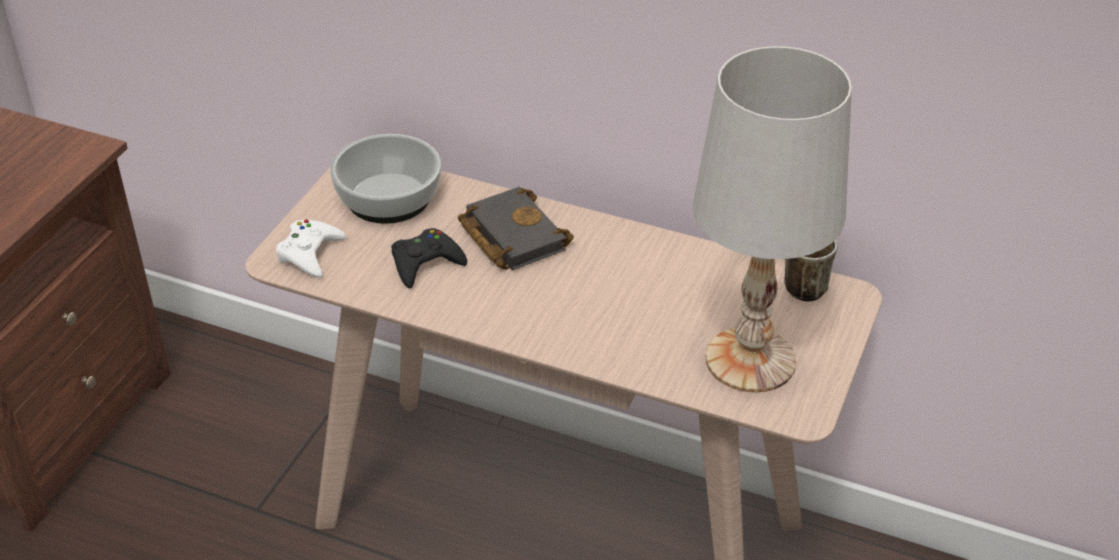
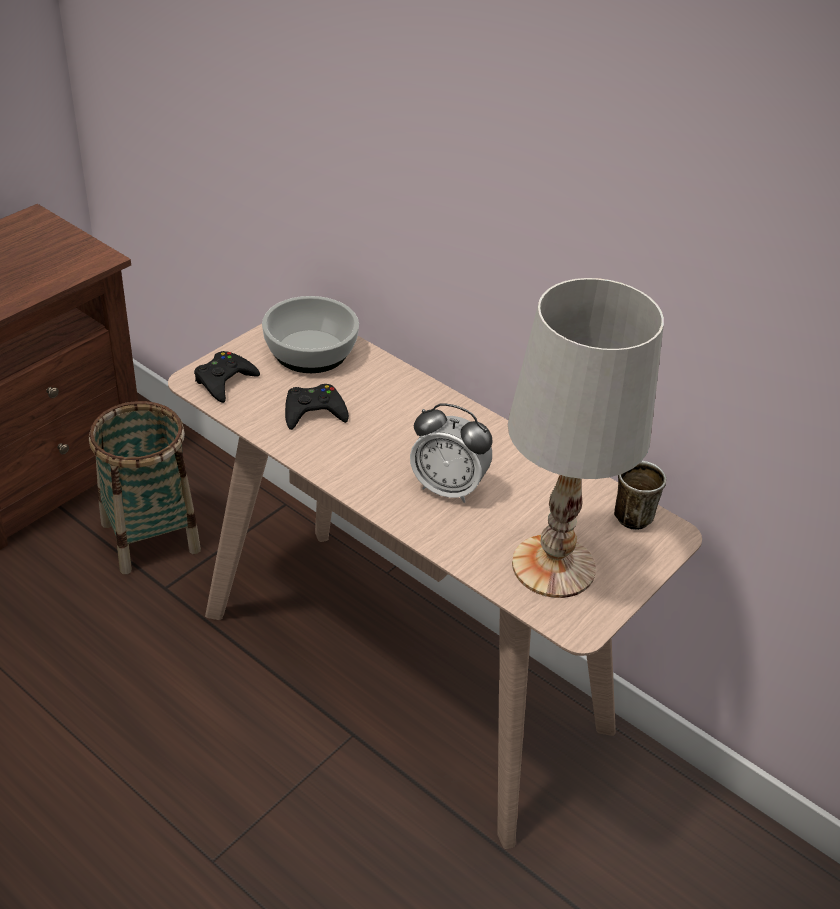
camera: 15 degrees right, 0 degrees up
(214, 458) = (150, 537): none -> basket
(310, 253) = (224, 381): white game controller -> black game controller
(510, 235) = (395, 407): black book -> none
(606, 307) = (448, 488): none -> alarm clock

